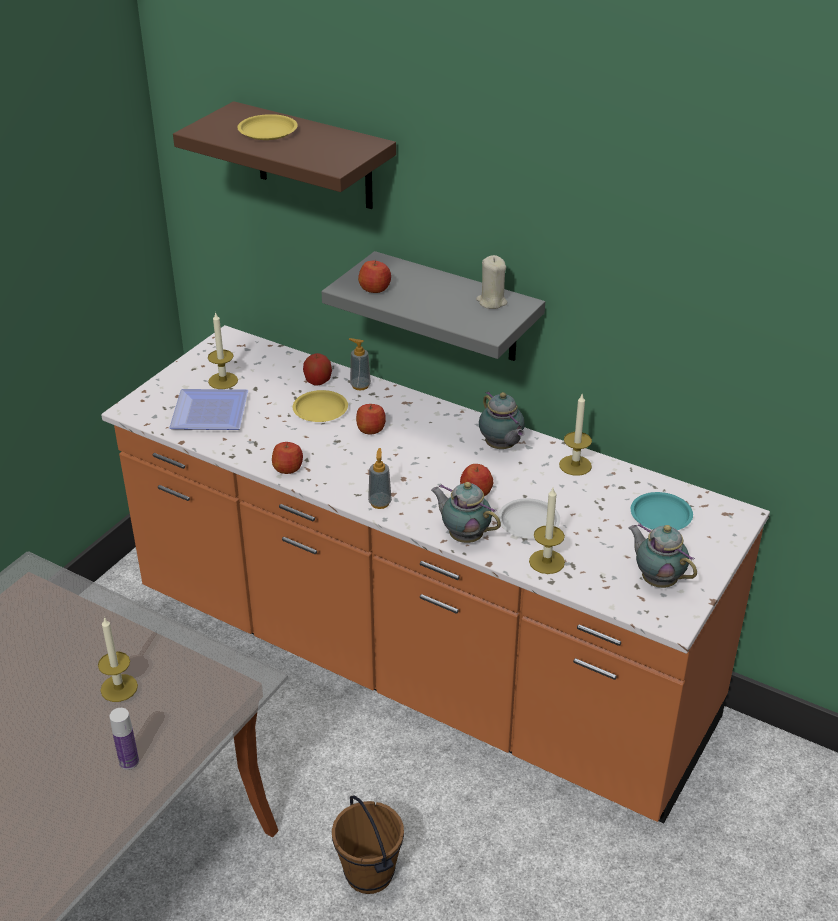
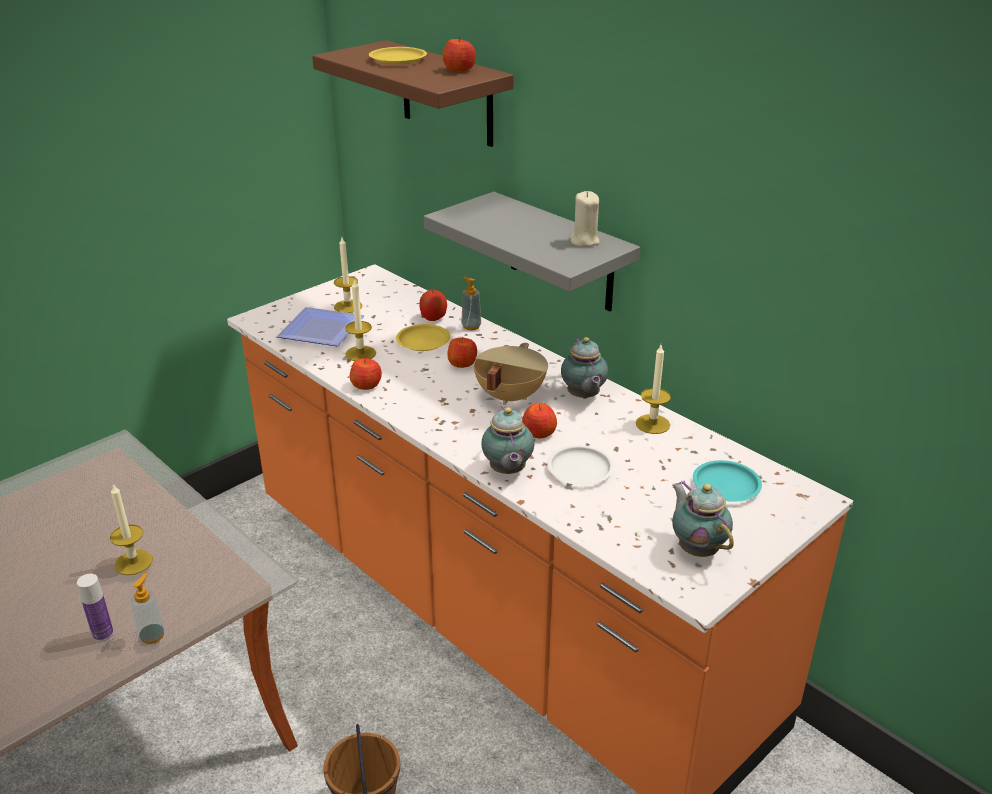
camera: 15 degrees right, 5 degrees down
(375, 289) = (475, 219): apple -> apple (459, 70)
(380, 503) = (438, 428): soap dispenser -> soap dispenser (152, 635)
(431, 458) = (508, 396): none -> beige cooking pot
(464, 536) = (507, 471): teapot -> teapot turned 150 degrees counterclockwise
(546, 562) = (582, 510): candle -> candle (360, 353)

